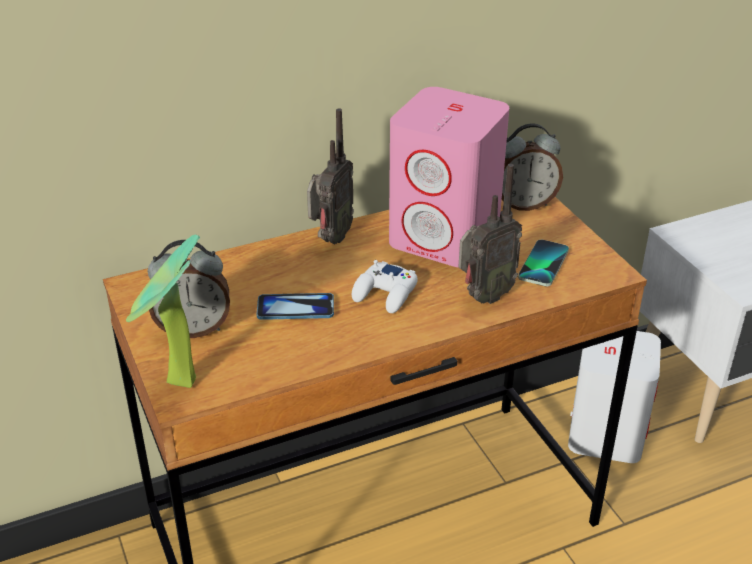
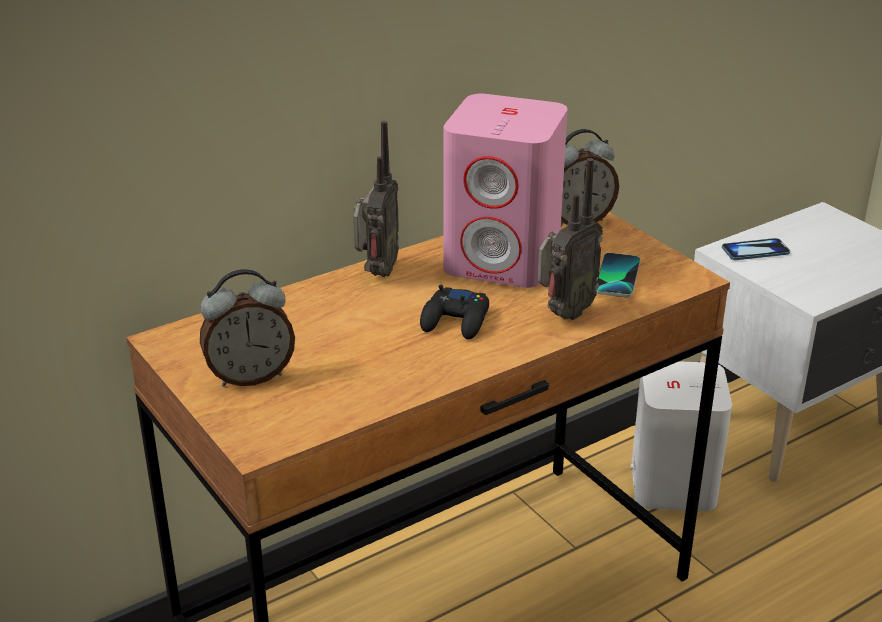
camera: 10 degrees left, 5 degrees down
(177, 385) = (250, 434): potted plant -> none
(295, 308) = (360, 345): phone -> phone (755, 251)
(385, 294) = (456, 321): white game controller -> black game controller

